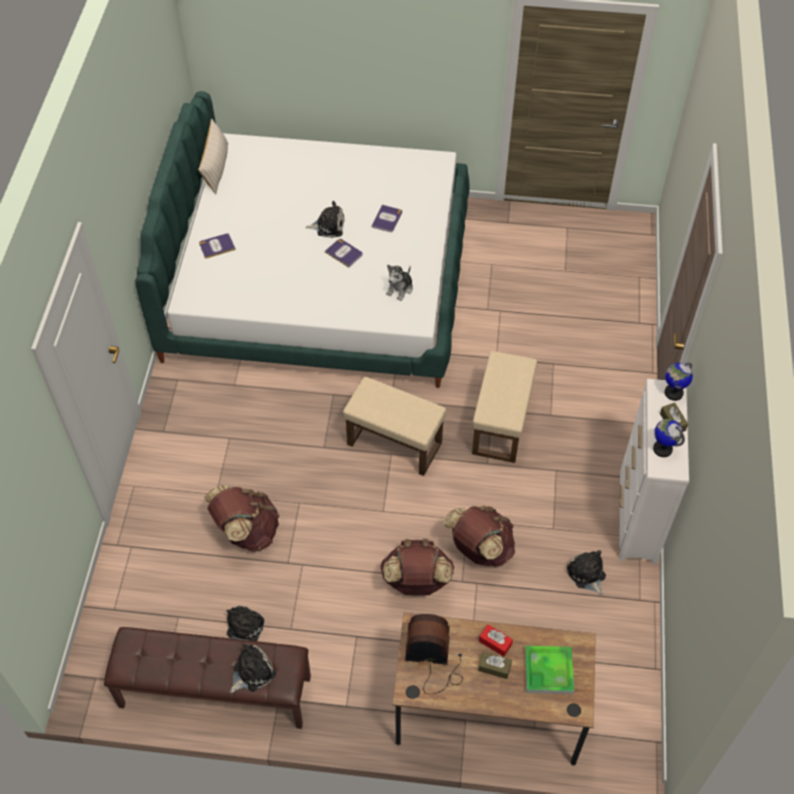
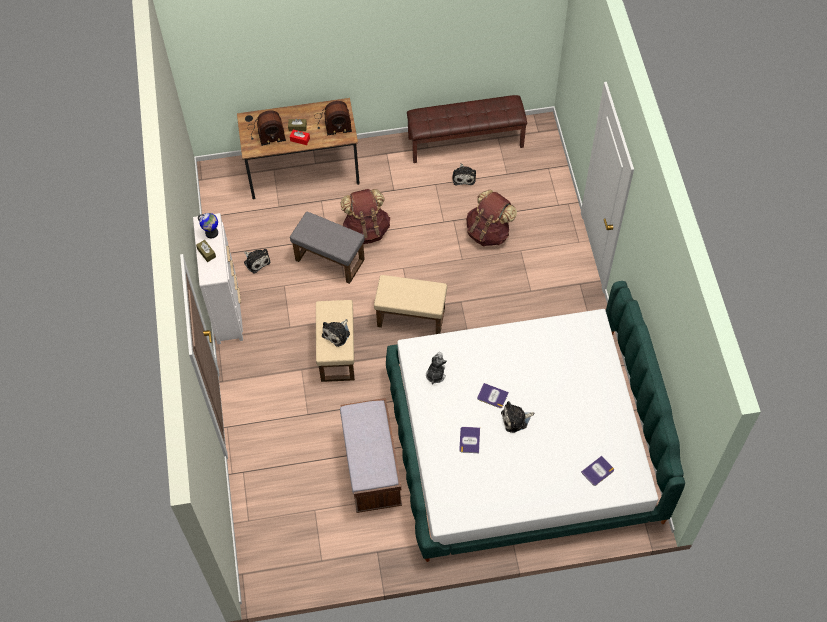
camera: 165 degrees right, 5 degrees up
(216, 168) = (639, 455): beige pillow -> none
(217, 246) = (597, 375): book -> book (597, 471)
(252, 672) = (438, 116): plush toy -> plush toy (337, 333)
(479, 549) = (331, 259): brown backpack -> grey ottoman
(491, 294) = (372, 467): none -> brown bench
(548, 671) = (266, 132): tray -> radio
(673, 393) = (207, 274): globe -> none

